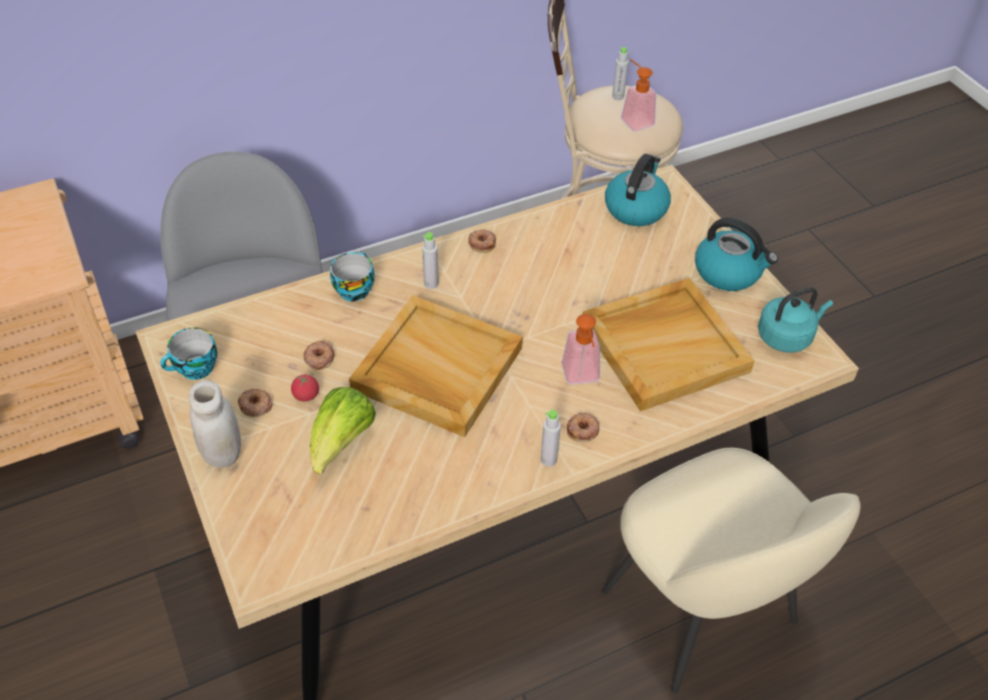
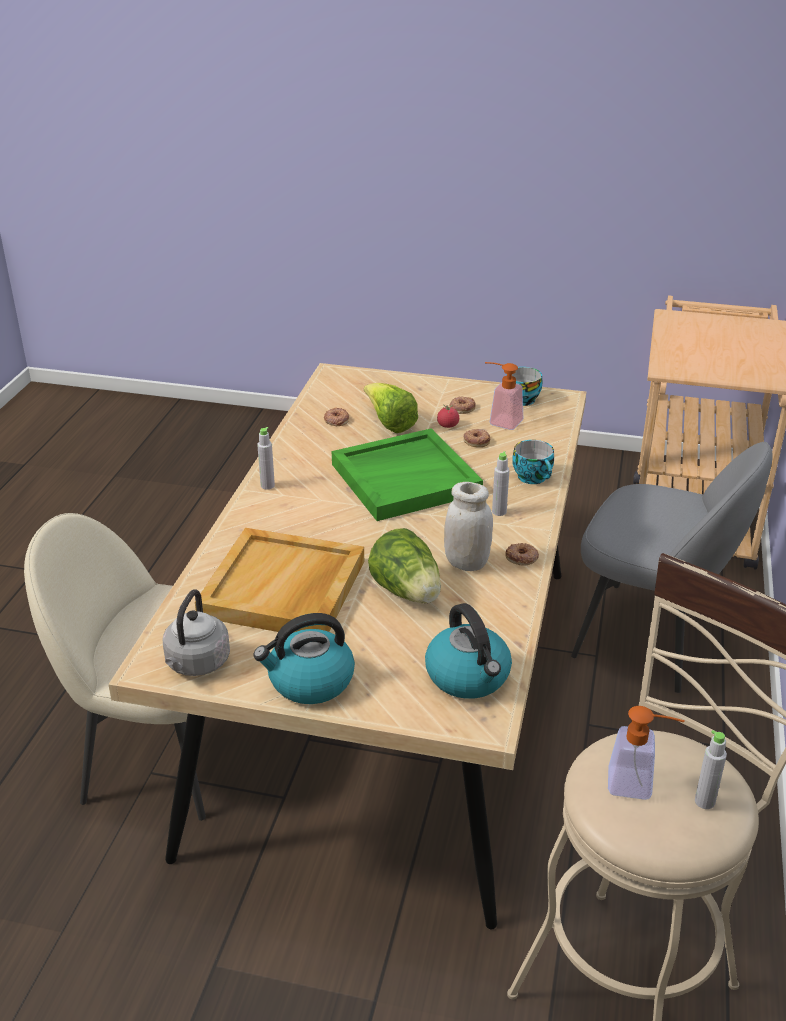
camera: 130 degrees right, 15 degrees down
(223, 453) = (436, 388): white jar -> white jar (466, 563)
(436, 369) = (406, 478): beige tray -> green tray
(581, 377) = (312, 532): soap dispenser -> soap dispenser (500, 421)
(583, 430) = (268, 510): donut -> donut (336, 420)
(589, 278) = (407, 592): none -> lettuce
(787, 336) = (196, 664): turquoise kettle -> grey kettle

